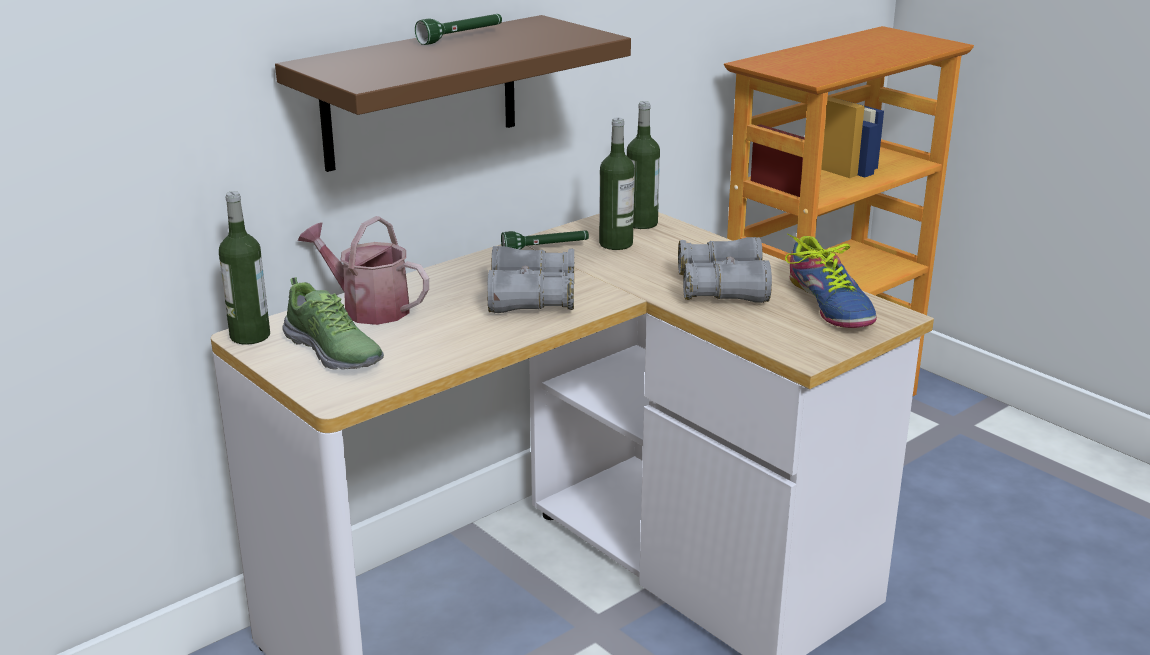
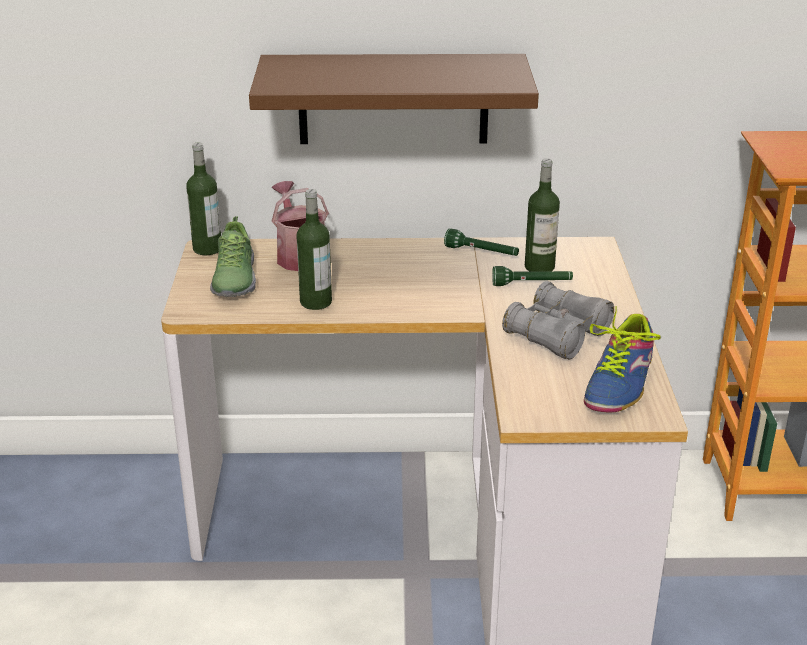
camera: 40 degrees right, 5 degrees up
(461, 37) = (417, 62): green flashlight -> green flashlight (532, 284)
(531, 298) = (409, 288): grey binoculars -> none
(641, 223) = (588, 256): bottle -> bottle (316, 302)

